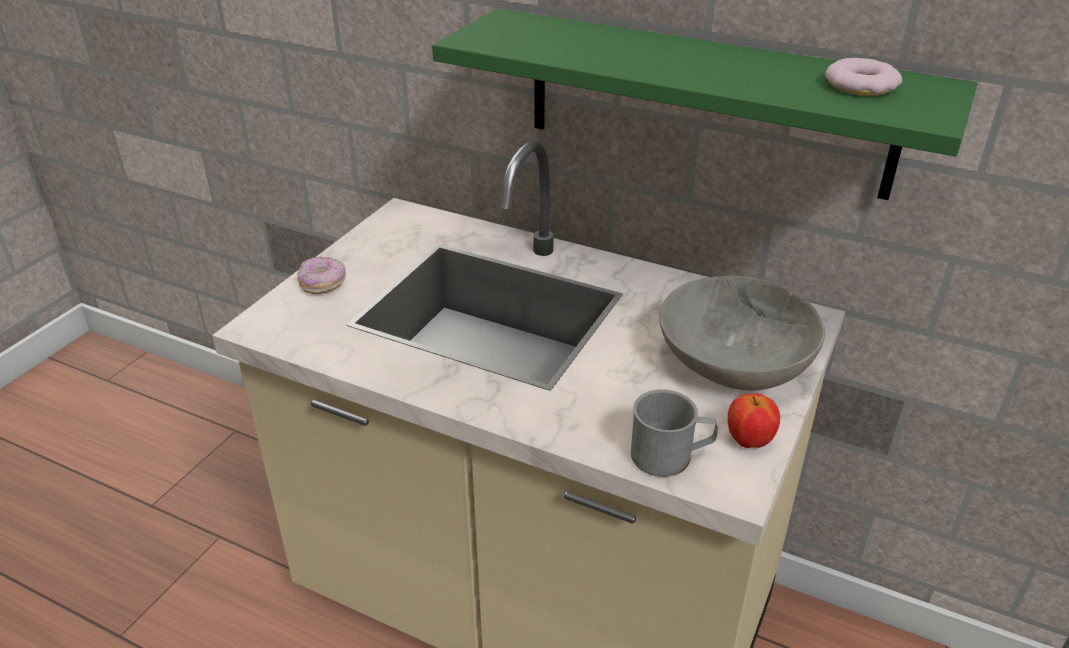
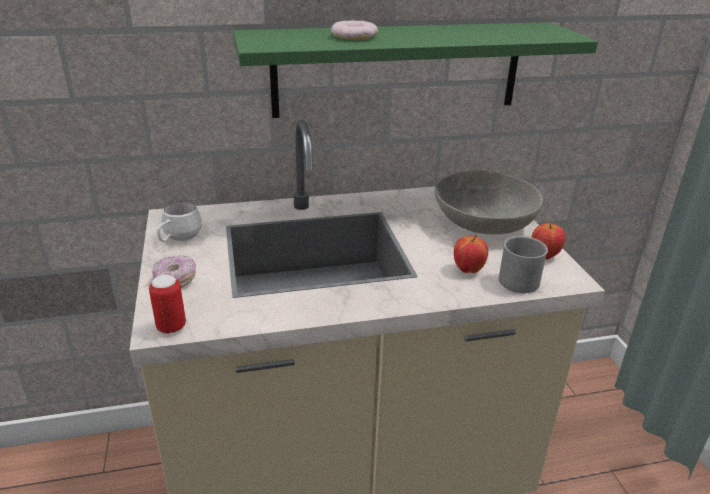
camera: 40 degrees left, 5 degrees down
(264, 330) = (171, 327): none -> can
(378, 242) = (179, 239): none -> white mug
(620, 411) = (468, 270): none -> apple
(861, 85) = (514, 30): donut -> donut (354, 36)

